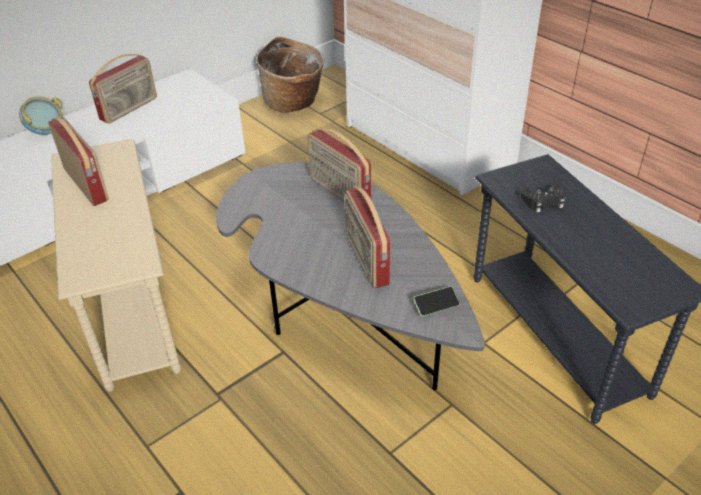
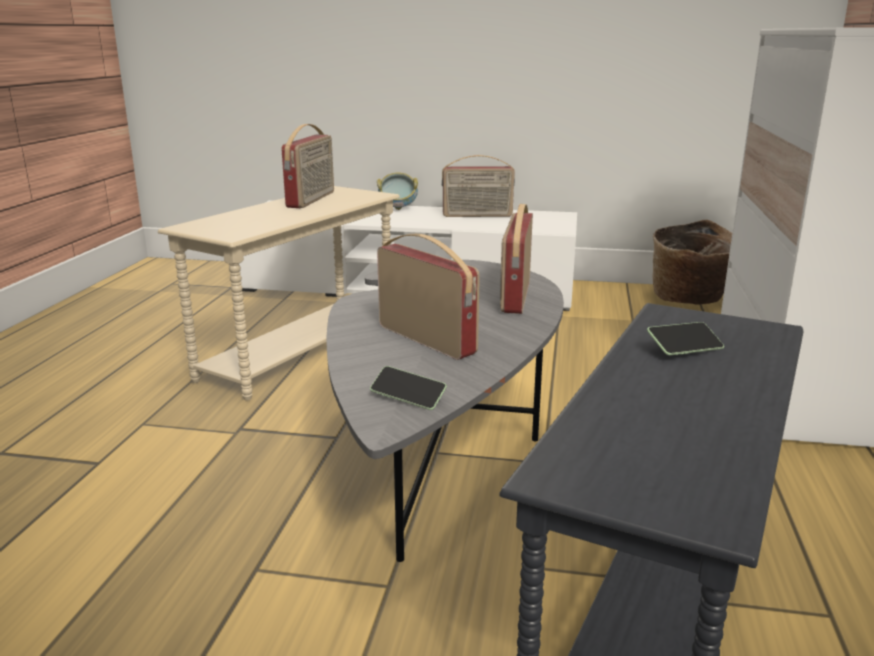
camera: 50 degrees right, 20 degrees down
(366, 260) = (427, 339): radio -> radio turned 105 degrees clockwise
(544, 202) = (684, 349): black game controller -> phone

